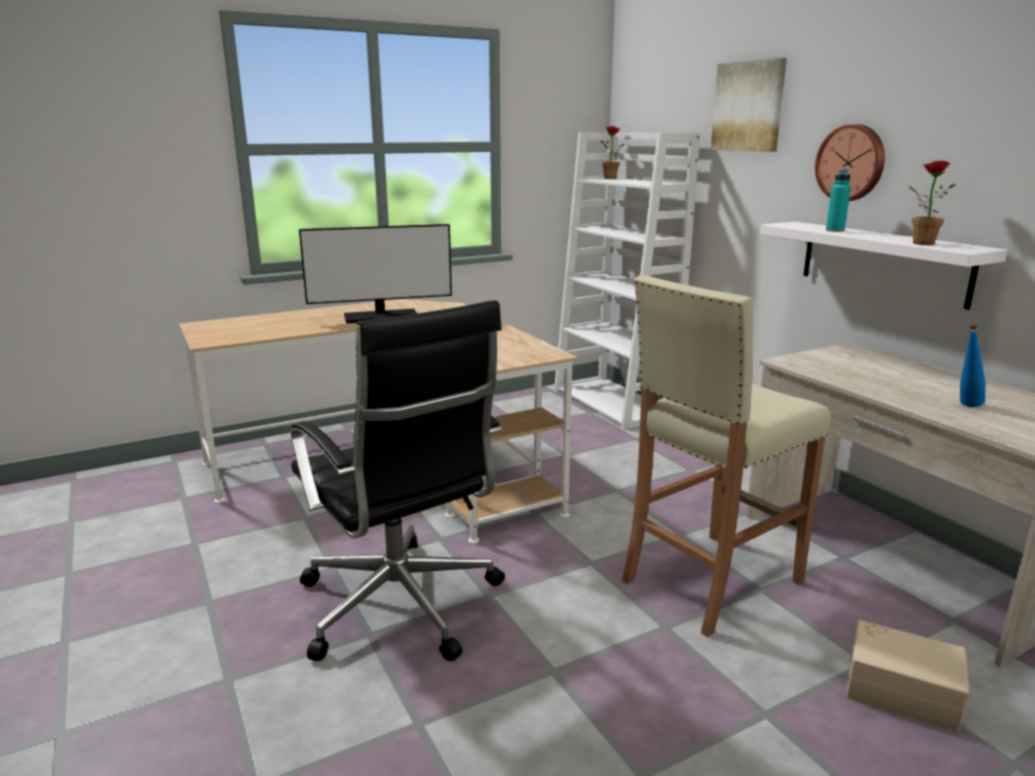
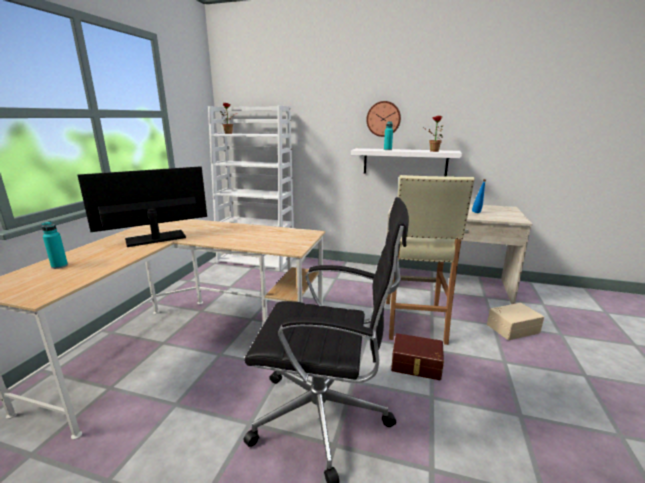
camera: 45 degrees left, 0 degrees up
(265, 321) = (59, 266): none -> turquoise bottle
(381, 317) = (155, 239): monitor -> monitor turned 150 degrees counterclockwise
(602, 629) = (416, 365): none -> brown storage box
(749, 106) = (319, 92): picture -> none

